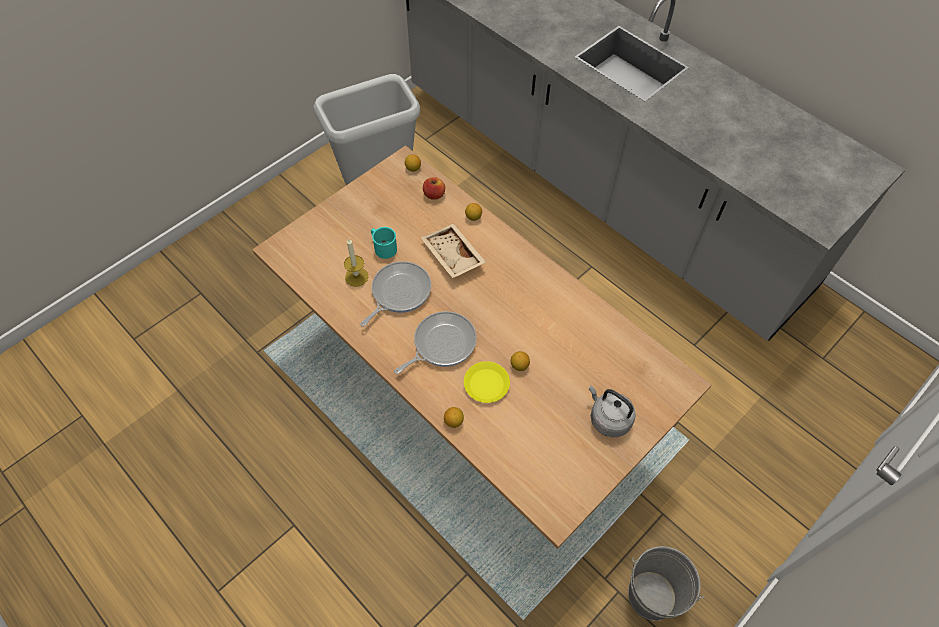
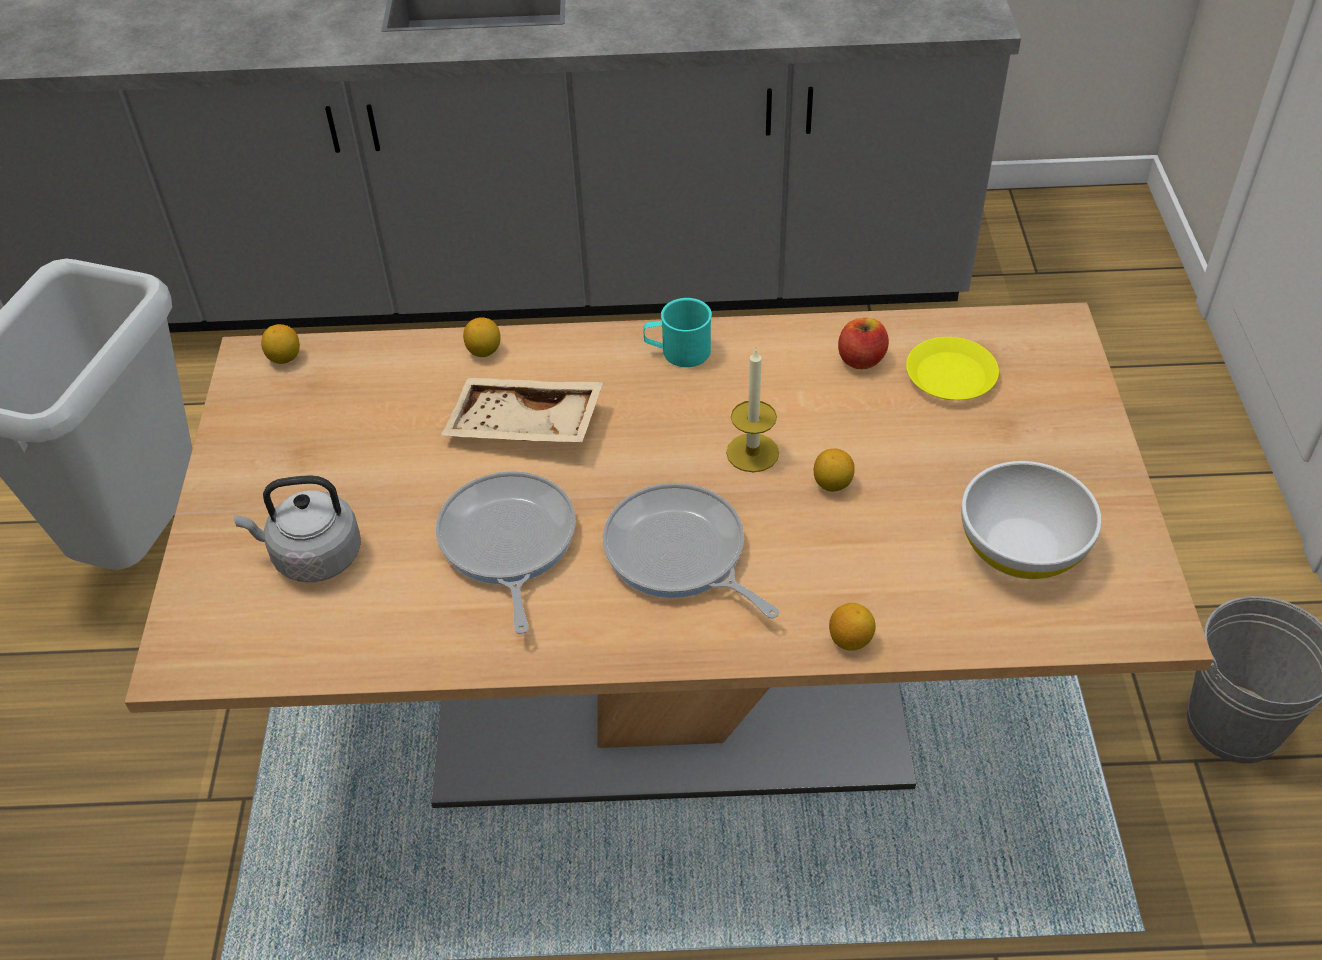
camera: 45 degrees left, 10 degrees down
(356, 277) = (400, 580): candle -> candle (752, 453)
(383, 247) = (389, 502): turquoise mug -> turquoise mug (678, 351)
(434, 194) = (374, 367): apple -> apple (861, 359)
(441, 344) = (679, 554): frying pan -> frying pan turned 45 degrees counterclockwise
(486, 384) = (823, 549): yellow plate -> yellow plate (950, 376)
(550, 447) = (1022, 547): none -> white bowl
(608, 419) = (1037, 446): grey kettle -> grey kettle (313, 556)

